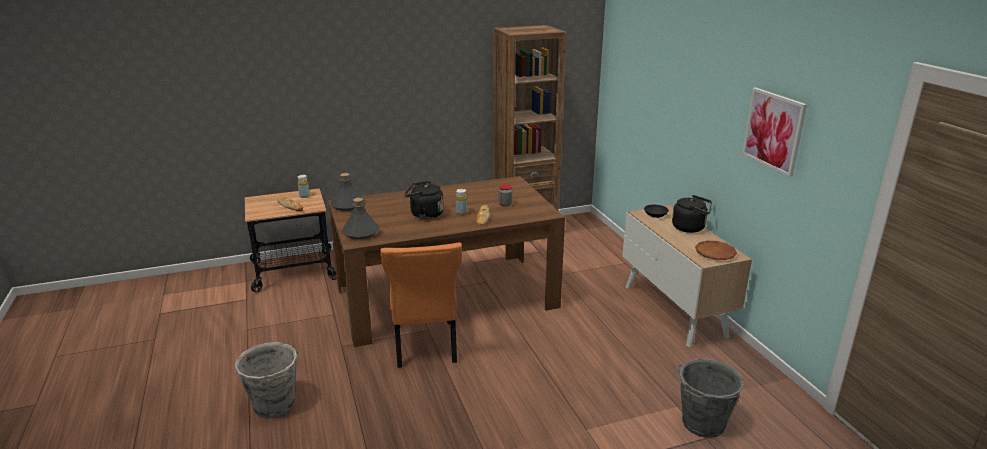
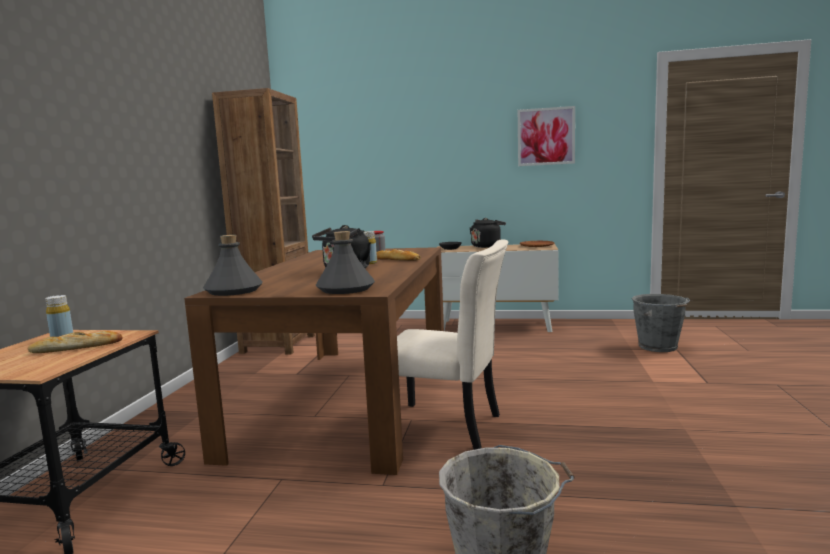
camera: 60 degrees left, 15 degrees down
(425, 346) = (446, 426): orange chair -> beige chair

